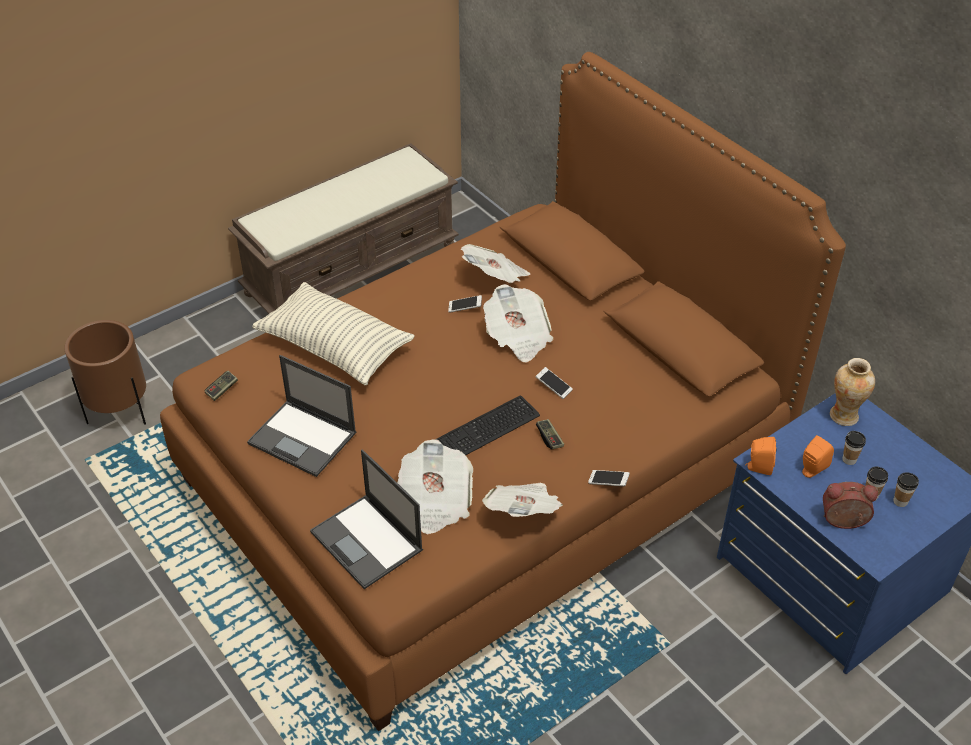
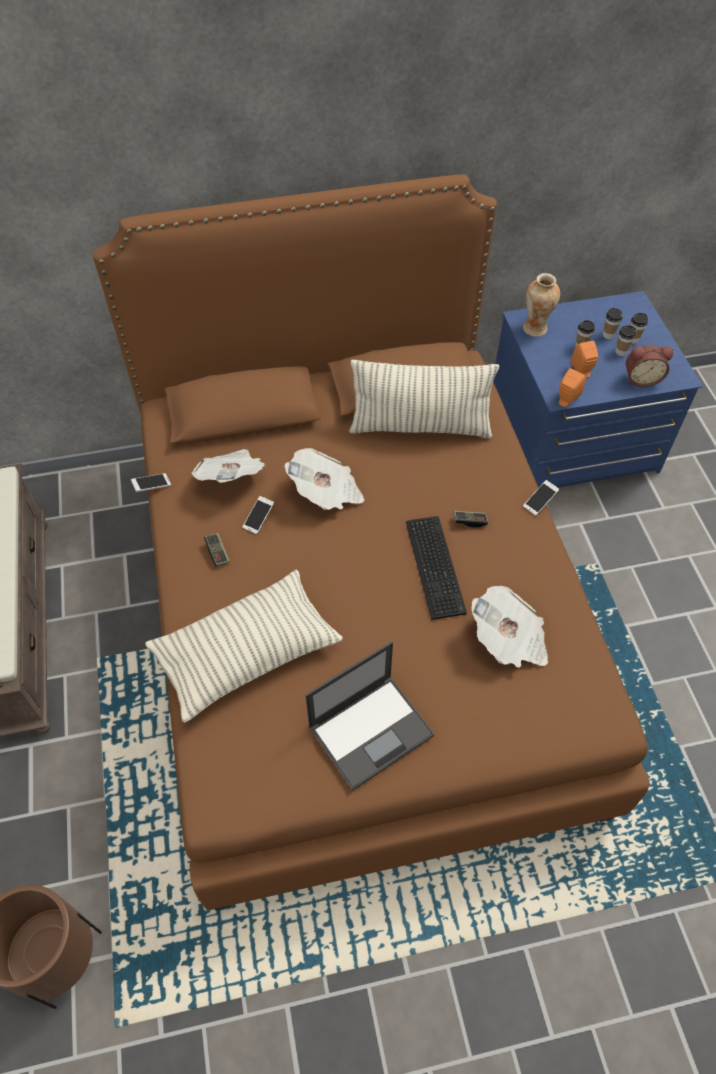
camera: 65 degrees left, 10 degrees up
(222, 390) = (249, 793): game controller -> game controller (217, 553)
(367, 542) = (539, 718): laptop -> none
(523, 512) = (550, 576): newspaper -> none
(553, 387) = (406, 492): phone -> phone (152, 486)
(638, 372) = (420, 427): none -> pillow
(843, 522) = (641, 378): alarm clock -> alarm clock turned 120 degrees counterclockwise
(888, 478) = (608, 335): none -> cup

